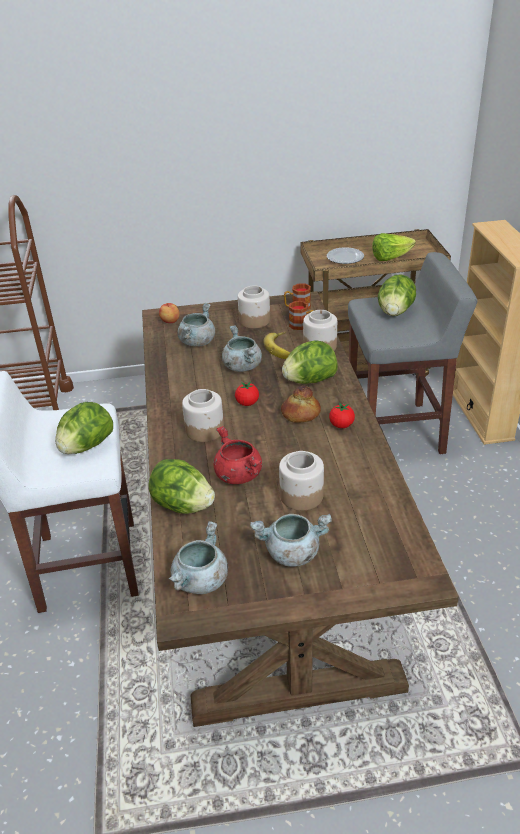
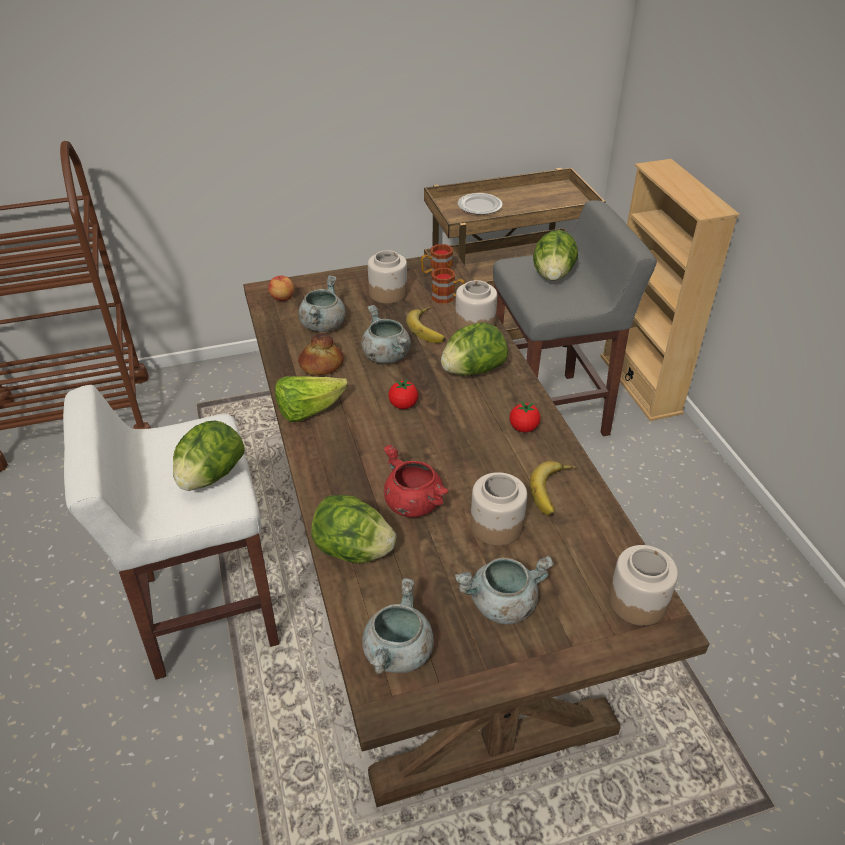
camera: 10 degrees left, 5 degrees up
(205, 430) = (359, 444): jar -> jar (638, 601)
(300, 414) = (471, 416): bread -> bread (321, 365)
(356, 474) = (555, 491): none -> banana
(390, 258) = (533, 205): lettuce -> lettuce (308, 411)

